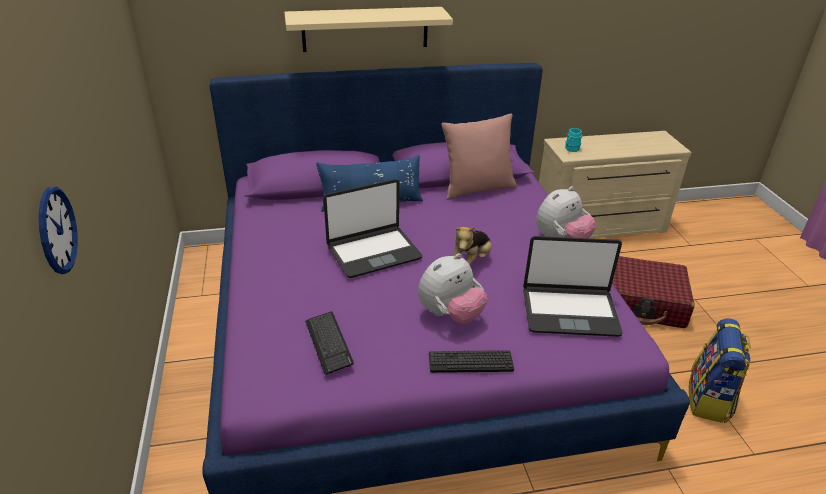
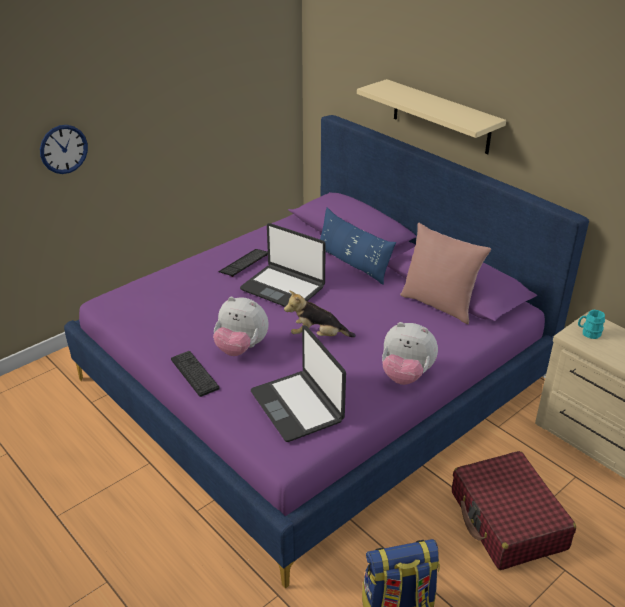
camera: 60 degrees right, 0 degrees up
(328, 343) = (164, 307): keyboard -> keyboard (244, 263)

